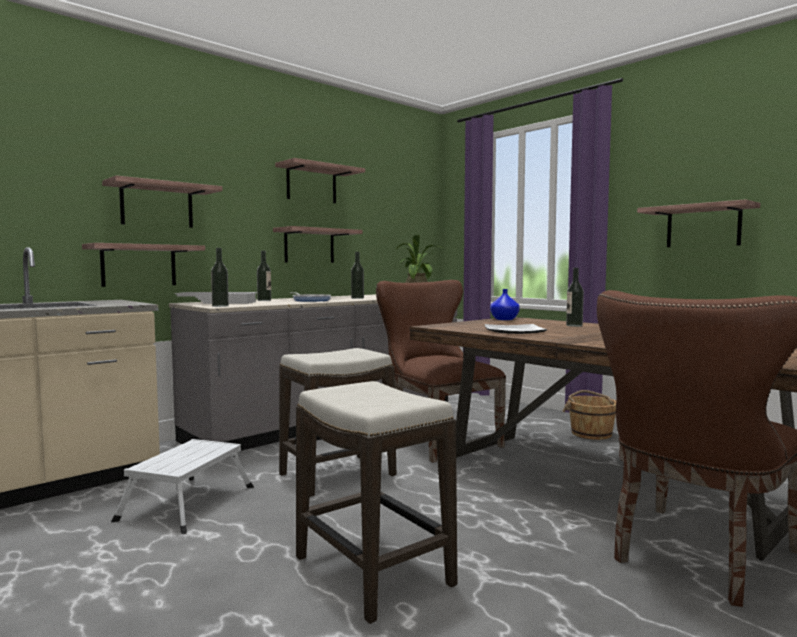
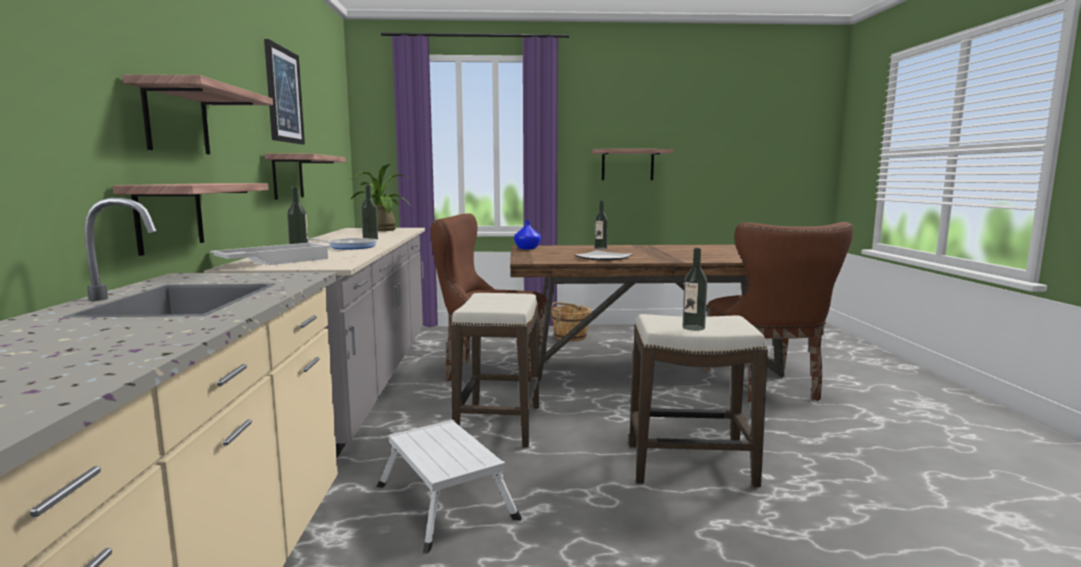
camera: 50 degrees left, 5 degrees up
(220, 306) = (337, 265): bottle -> bottle (693, 328)
(311, 184) = (283, 95): shelf -> picture

